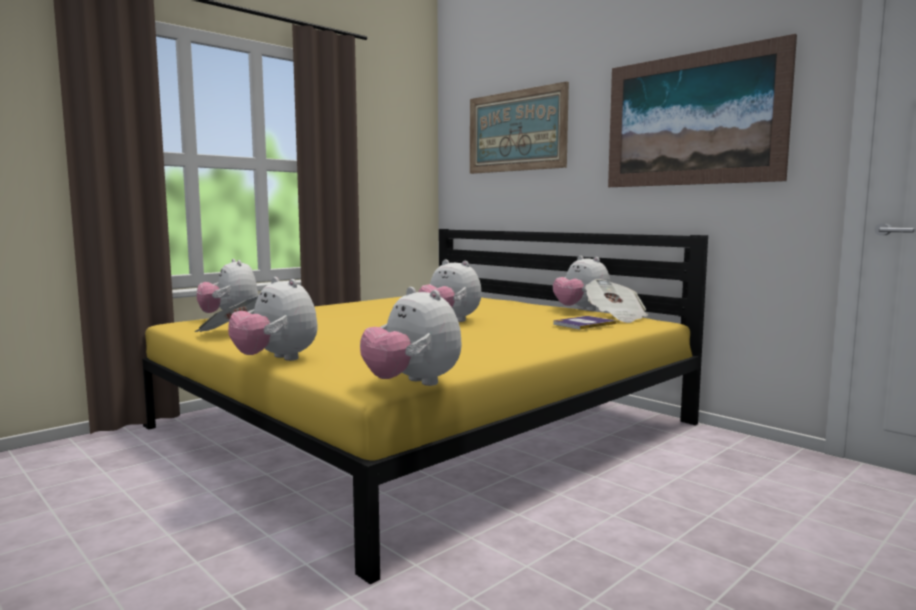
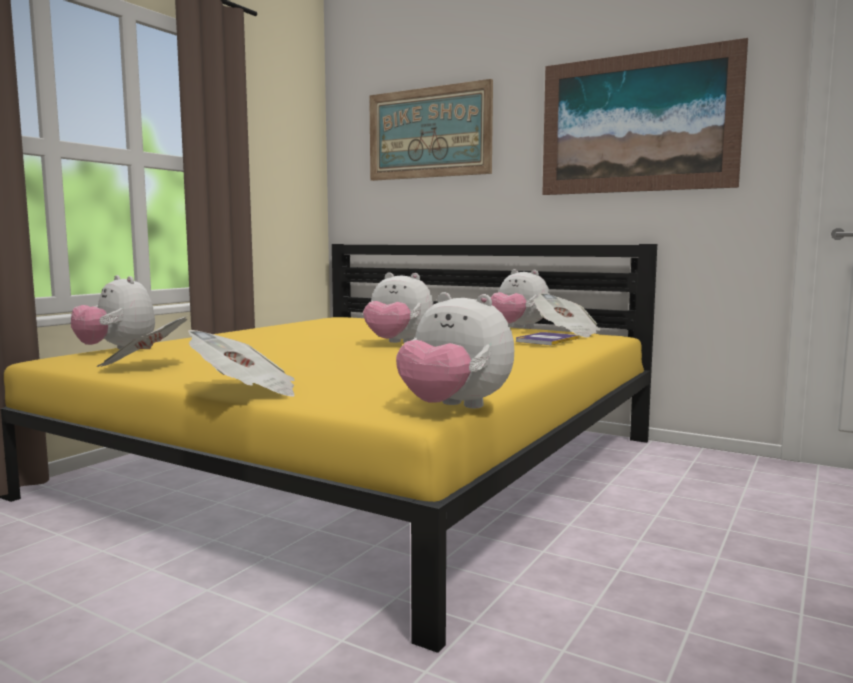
camera: 15 degrees left, 0 degrees up
(276, 359) = (246, 392): plush toy -> newspaper

